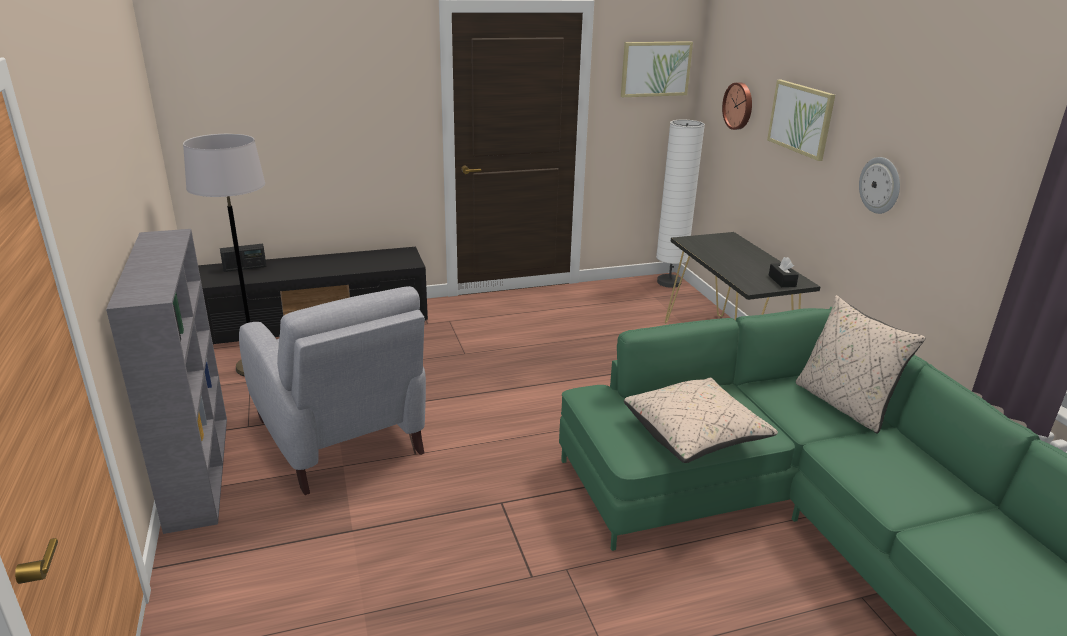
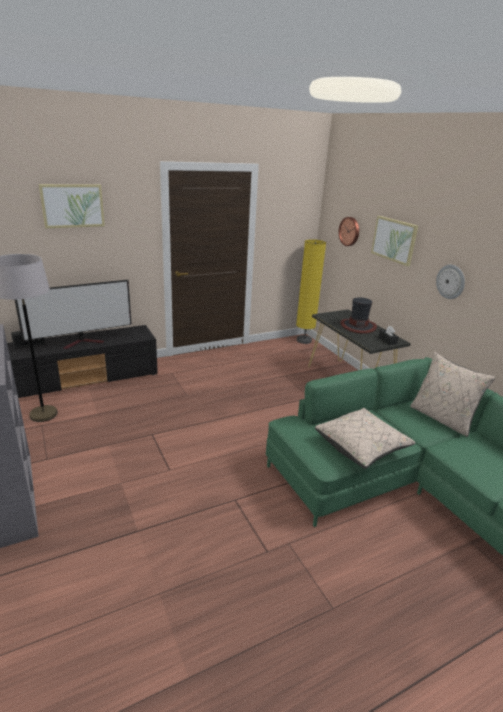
camera: 10 degrees left, 0 degrees up
(320, 267) = (84, 342): none -> television
(341, 439) = (116, 463): grey armchair -> none
(655, 69) = (295, 207): picture -> picture (72, 206)
(669, 282) = (304, 340): white floor lamp -> yellow floor lamp
(740, 257) = (358, 326): none -> hat

